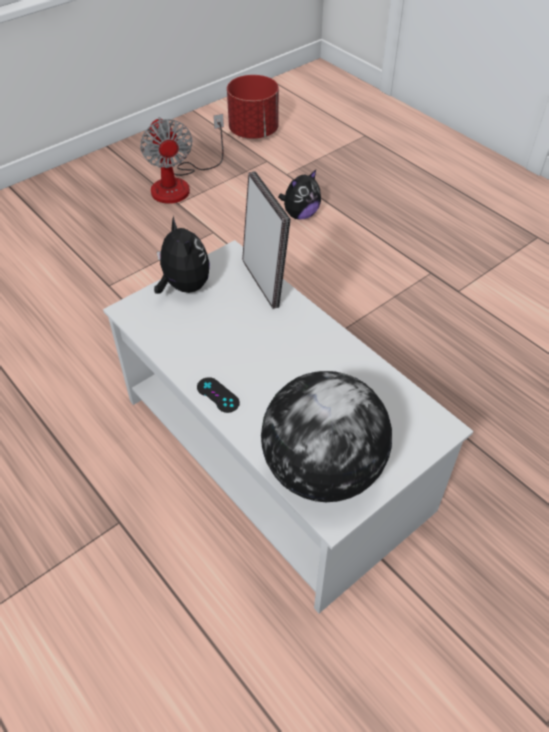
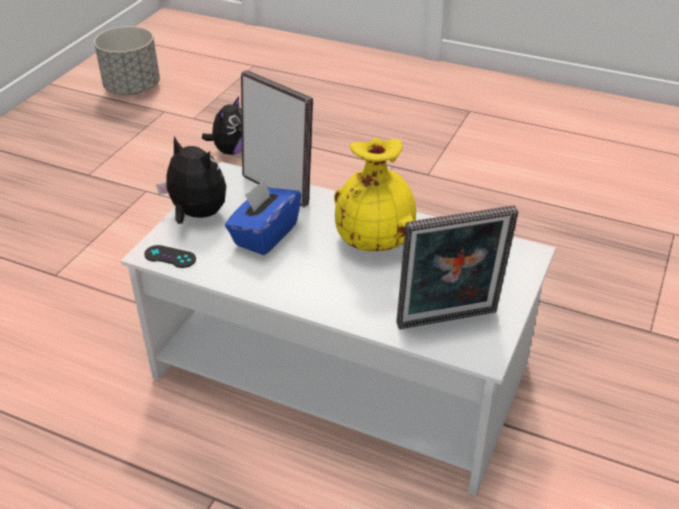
camera: 25 degrees left, 10 degrees down
(180, 184) = (79, 156): fan -> none
(218, 395) = (301, 296): black game controller -> black game controller (170, 257)
(225, 325) = (265, 235): none -> blue tissue box
(254, 132) = (133, 88): red planter -> grey planter
(312, 364) = (375, 241): none -> yellow vase
(323, 470) = (448, 322): globe -> picture frame

